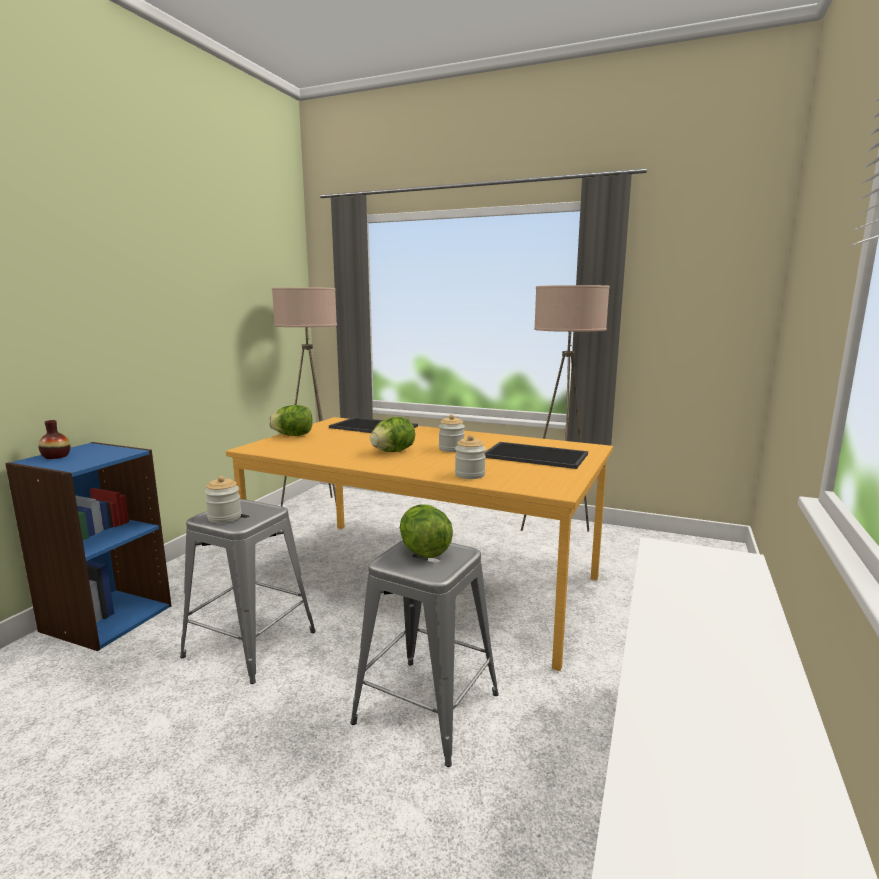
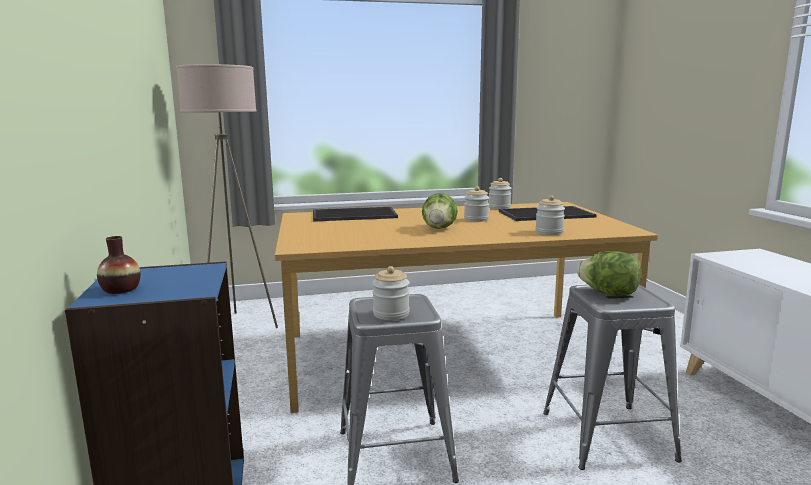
camera: 35 degrees left, 0 degrees up
(293, 435) = (301, 232): lettuce -> none
(515, 440) = (499, 207): none -> jar
(558, 538) = (490, 297): beige floor lamp -> none

